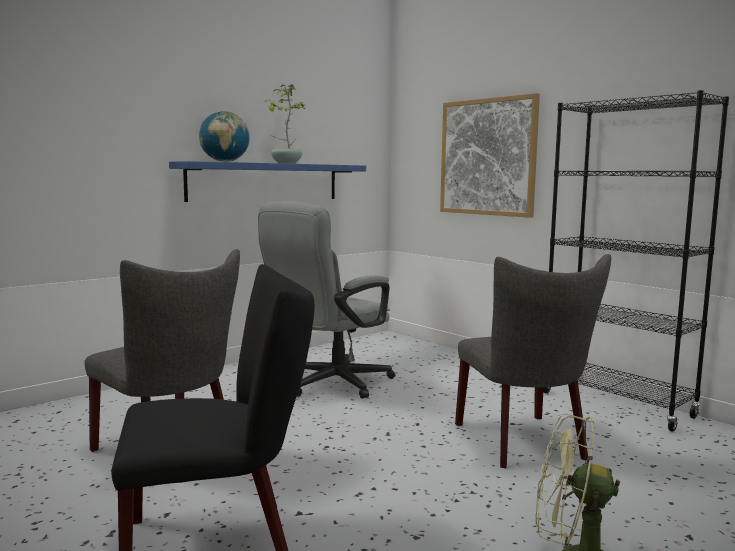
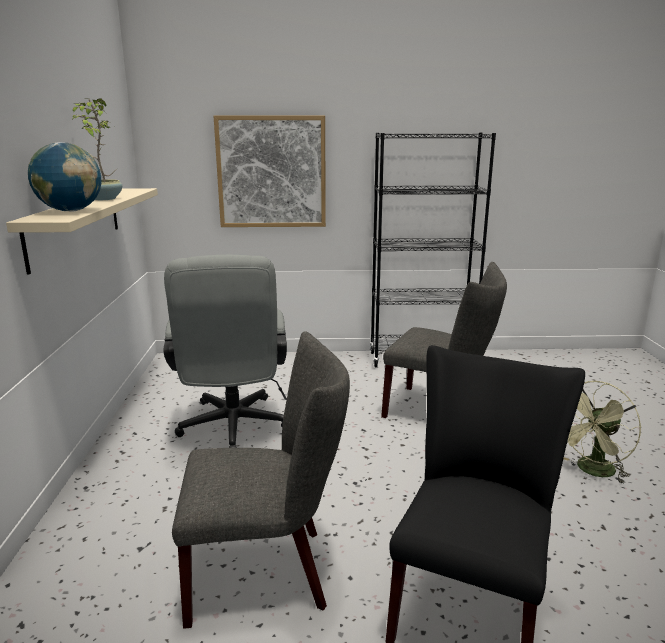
camera: 50 degrees left, 10 degrees up
(265, 182) = (76, 224): blue shelf -> beige shelf

